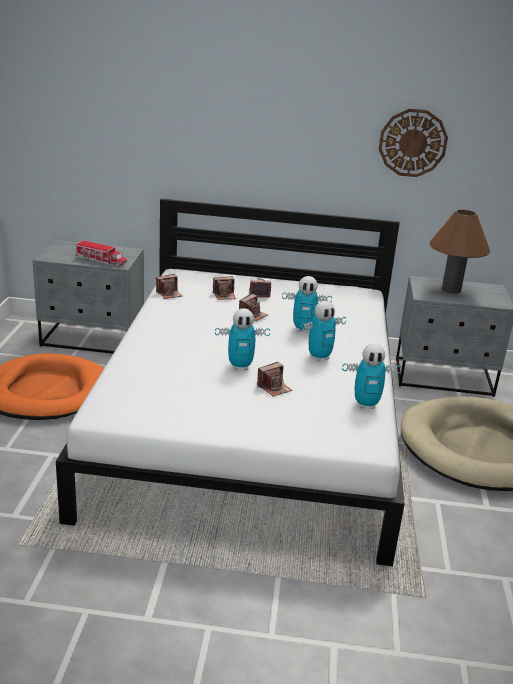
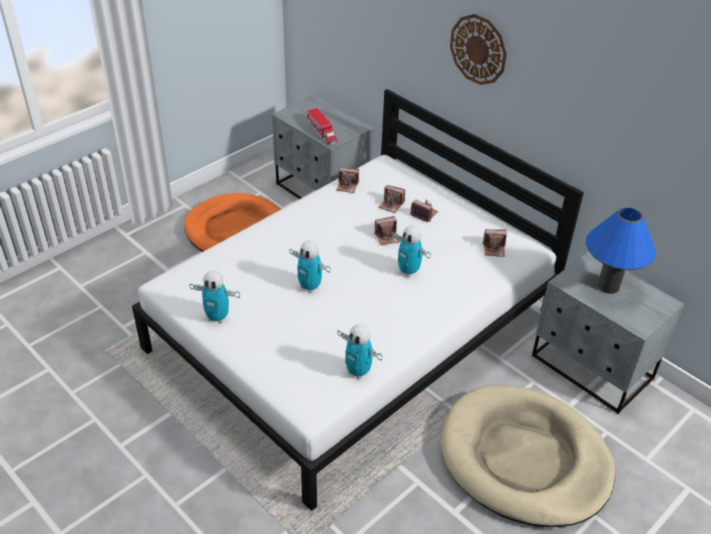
camera: 40 degrees right, 15 degrees up
(274, 388) = (309, 320): camera -> camera (494, 249)
(319, 357) = (384, 306): toy robot -> toy robot (217, 317)
(412, 143) = (609, 115): wall clock -> wall clock (478, 49)
(451, 290) = (608, 286): brown table lamp -> blue table lamp

